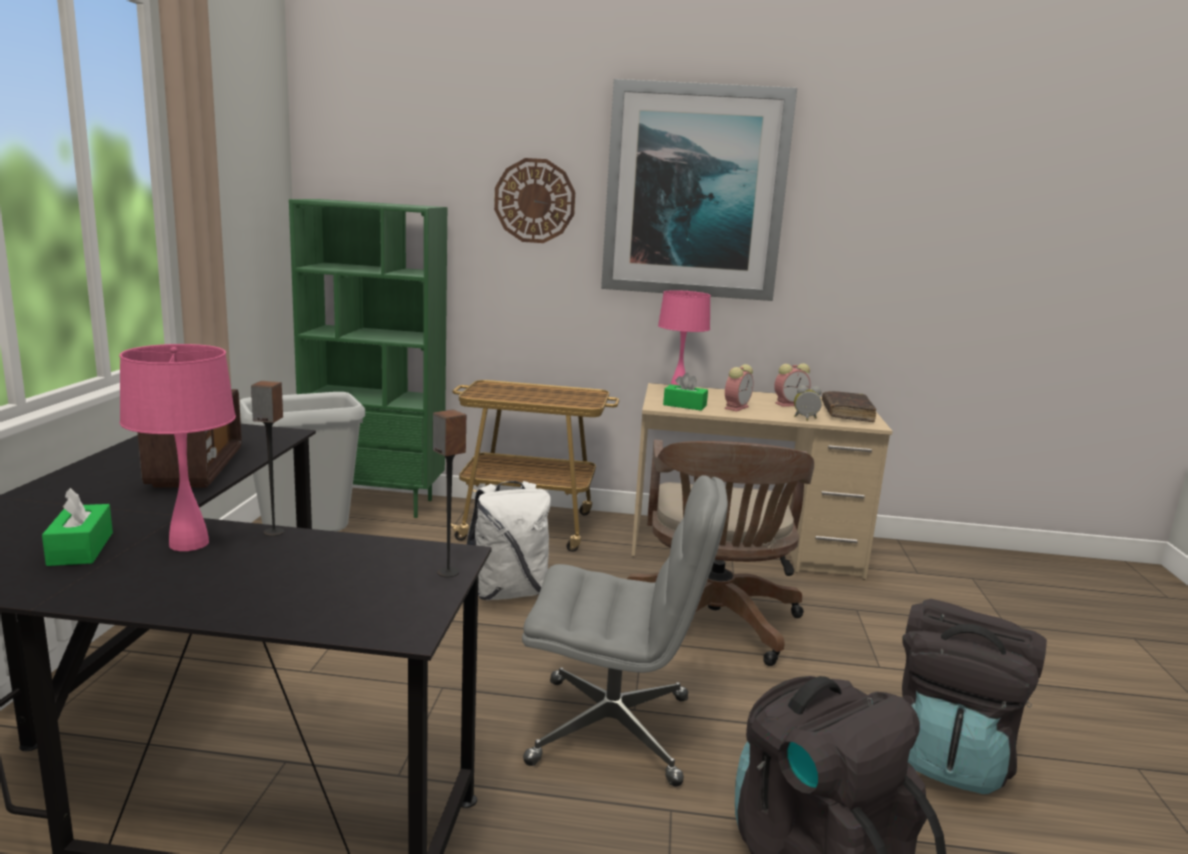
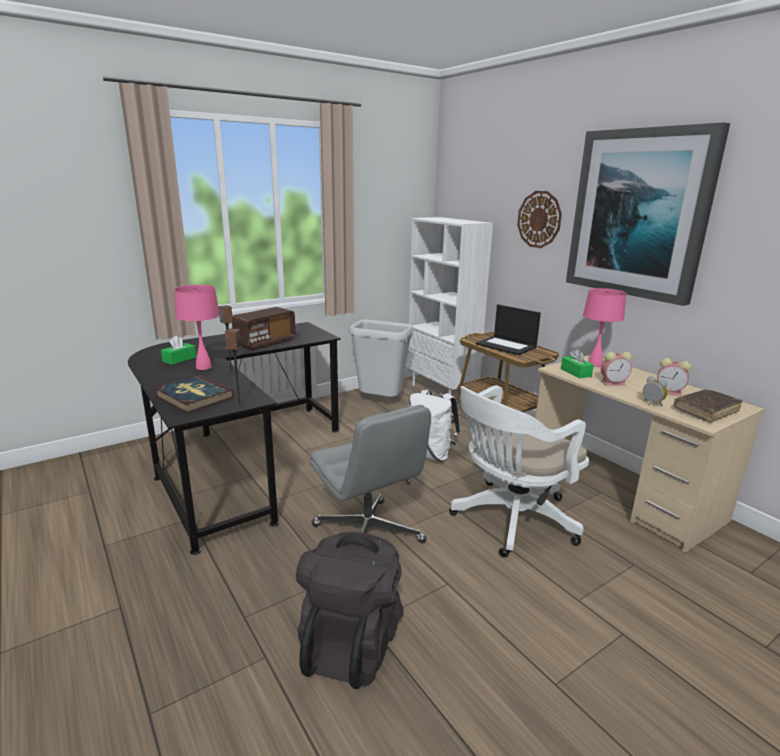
camera: 50 degrees right, 5 degrees up
(328, 594) = (193, 397): none -> book
(376, 503) = (442, 391): green bookcase -> white bookcase
(537, 394) = (507, 346): none -> laptop
(713, 625) = (510, 521): brown office chair -> white office chair
(950, 756) = (522, 668): black backpack -> none

